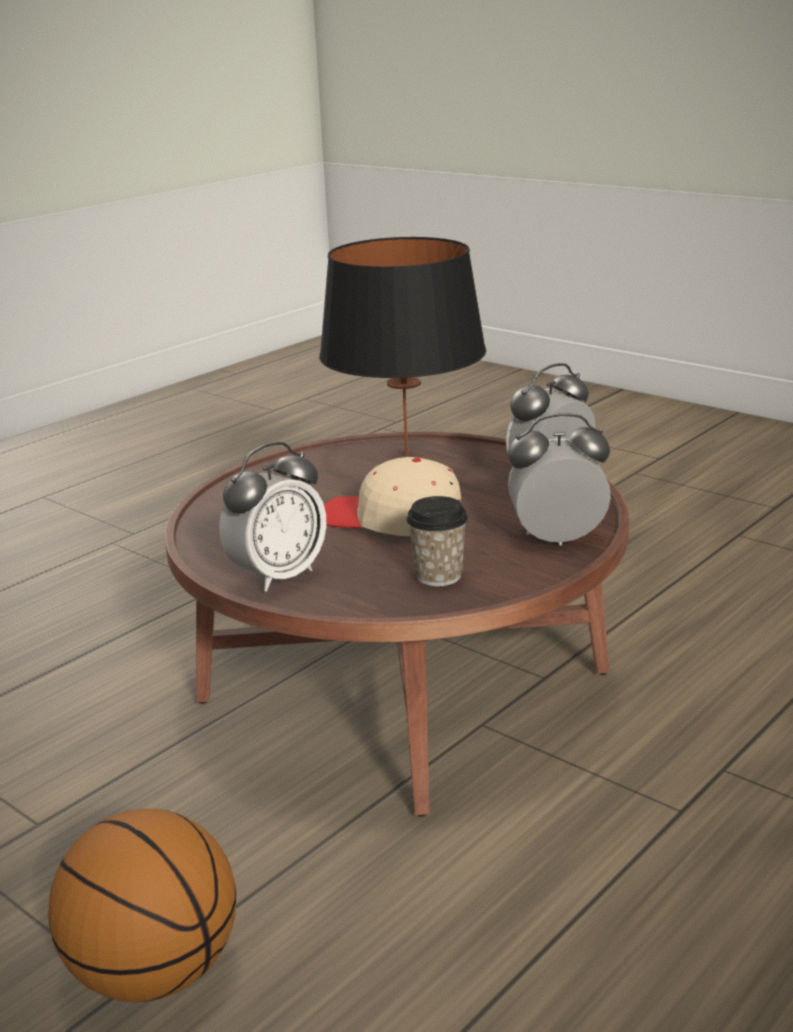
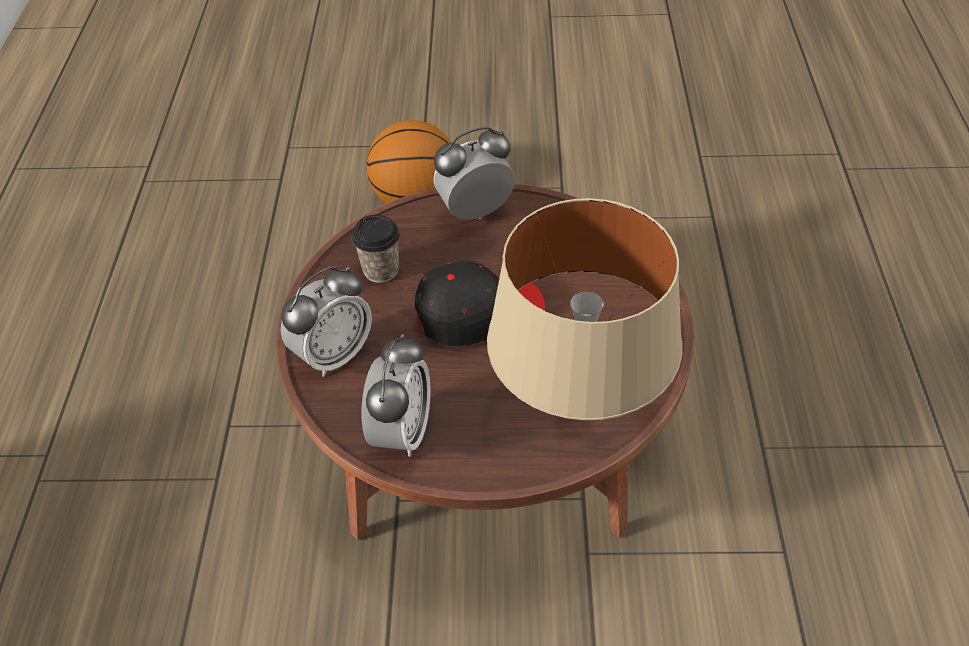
camera: 140 degrees right, 25 degrees up
(278, 576) = (475, 211): alarm clock -> alarm clock turned 60 degrees clockwise
(392, 519) = (478, 313): beige cap -> black cap
(406, 455) = (579, 415): black table lamp -> beige table lamp

